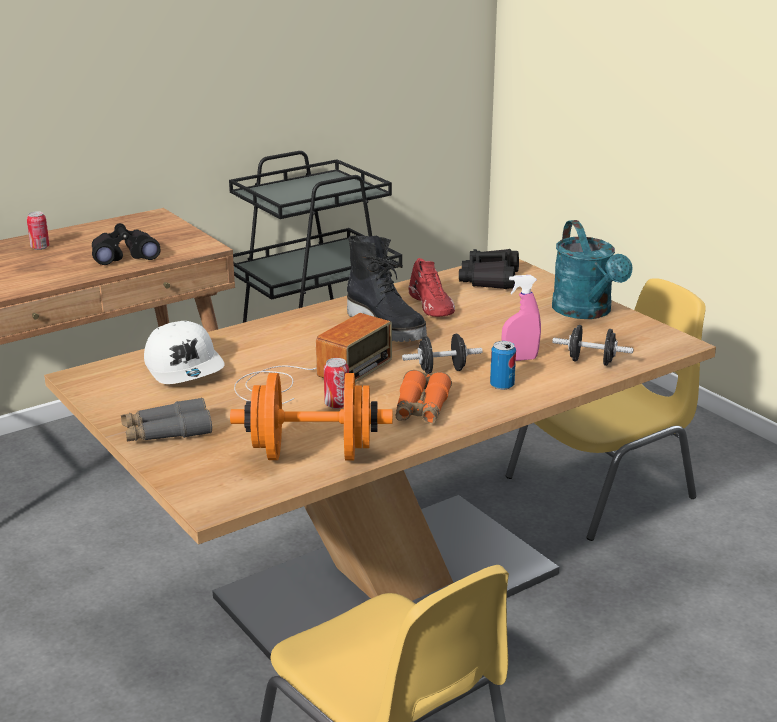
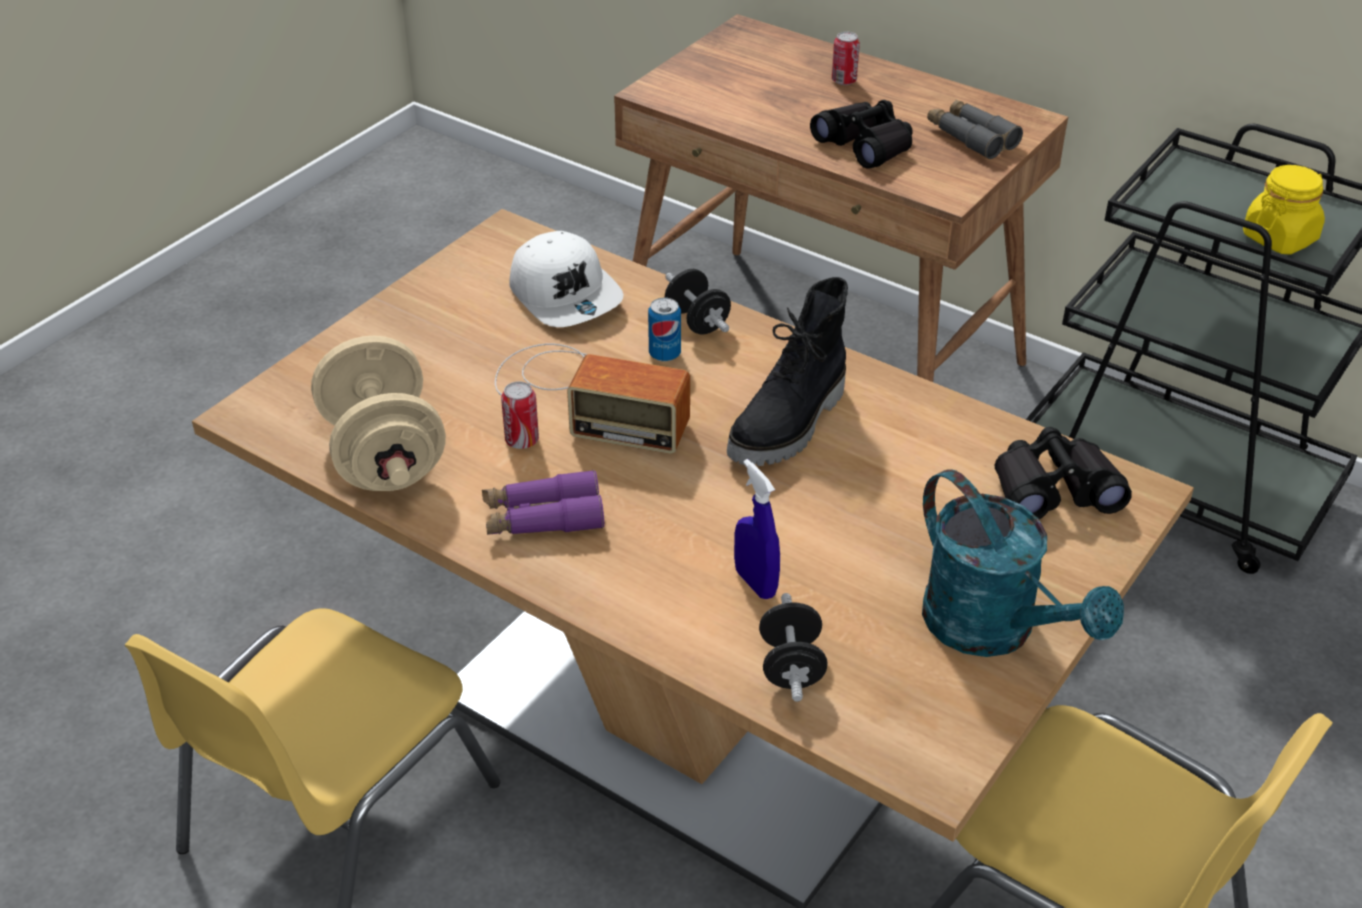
camera: 70 degrees right, 15 degrees up
(167, 432) = (397, 333): grey binoculars -> grey binoculars (971, 137)
(185, 367) = (566, 295): white cap -> white cap turned 75 degrees counterclockwise
(312, 454) = (384, 455): orange dumbbell -> beige dumbbell
(338, 191) = (1279, 238): none -> yellow jar
(421, 409) = (543, 518): orange binoculars -> purple binoculars
(432, 305) = (899, 450): red shoe -> none
(441, 370) = (672, 510): black dumbbell -> black dumbbell (697, 321)
(502, 385) = (653, 581): can -> can (664, 354)
(519, 359) = (755, 583): pink spray bottle -> blue spray bottle
(586, 312) = (994, 630): turquoise watering can -> turquoise watering can turned 90 degrees counterclockwise

